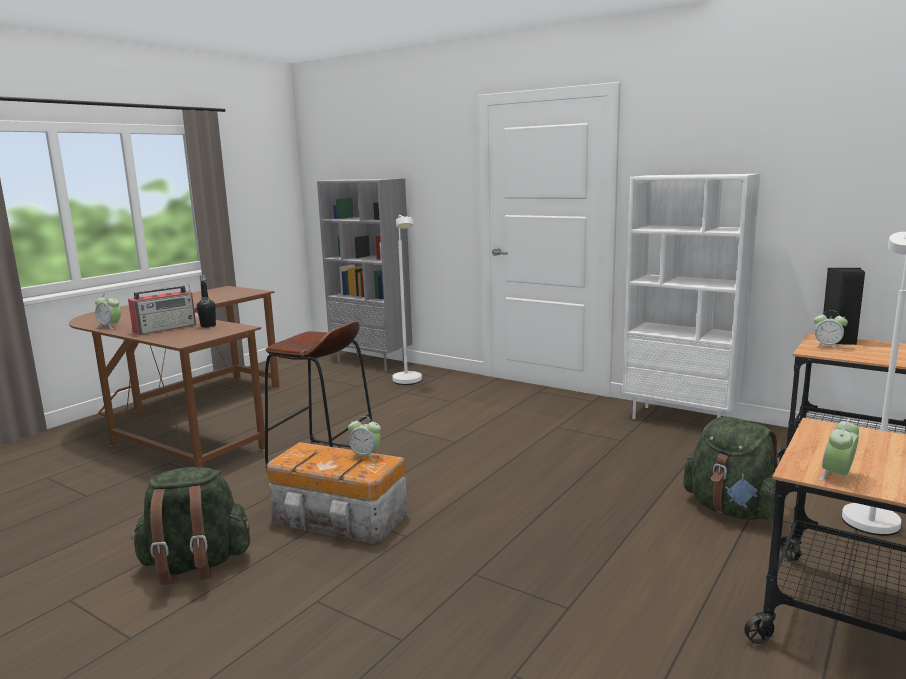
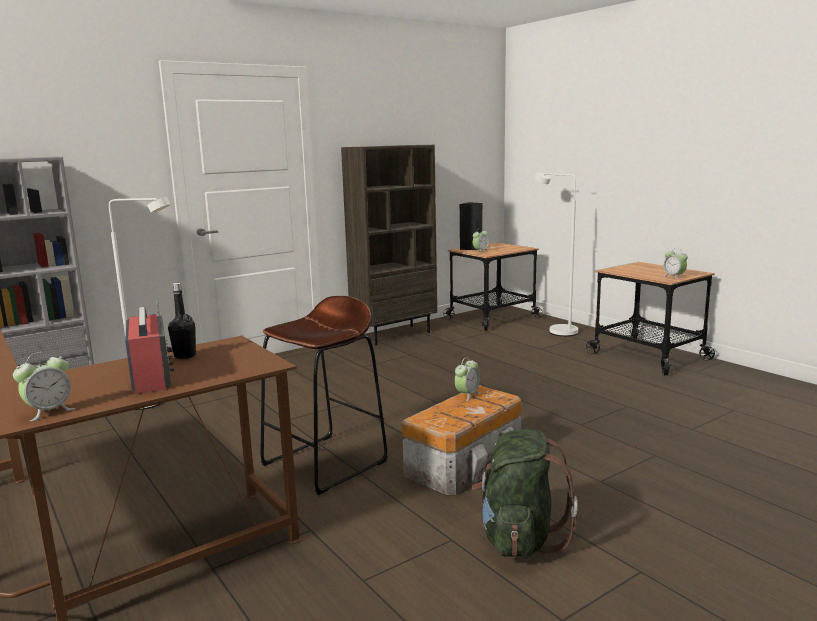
camera: 70 degrees left, 0 degrees up
(681, 420) = (394, 335): white bookcase -> brown bookcase
(732, 510) = (534, 351): green backpack -> none

